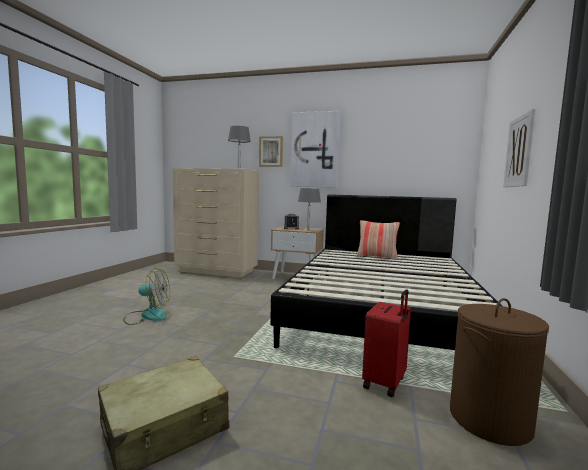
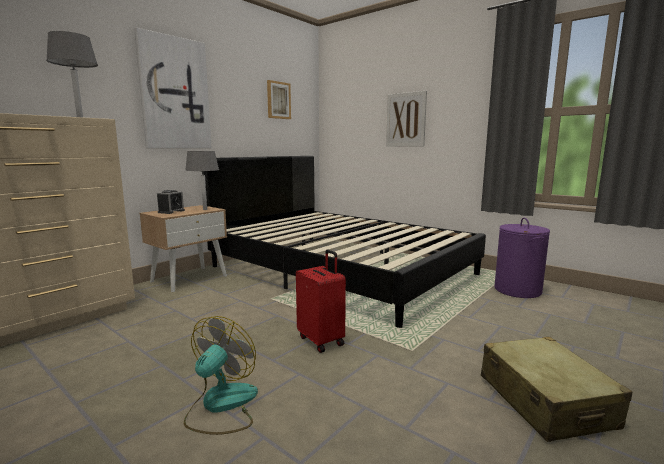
camera: 65 degrees left, 5 degrees up
(271, 151) = (102, 88): picture -> picture (278, 100)
(377, 257) = (287, 224): pillow -> none
(385, 383) = (474, 302): red suitcase -> red suitcase (322, 340)
(489, 420) = (517, 290): brown laundry basket -> purple laundry basket

